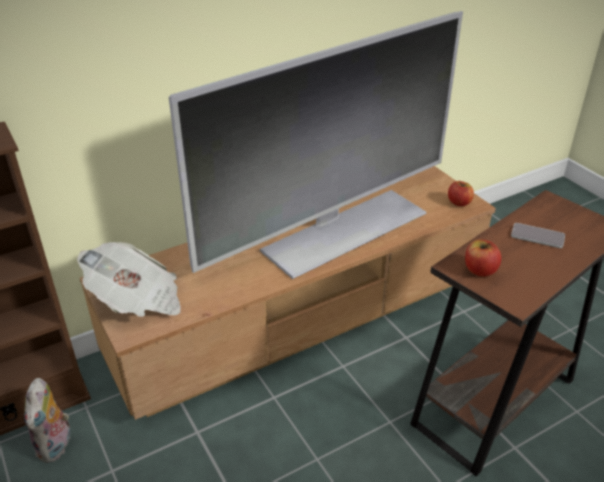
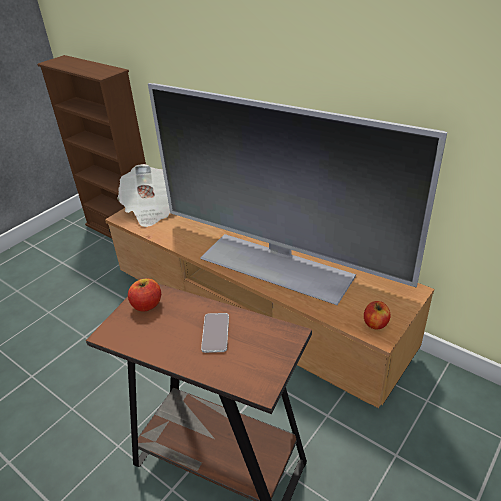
camera: 70 degrees right, 0 degrees up
(56, 446) = (105, 256): plush toy -> none

